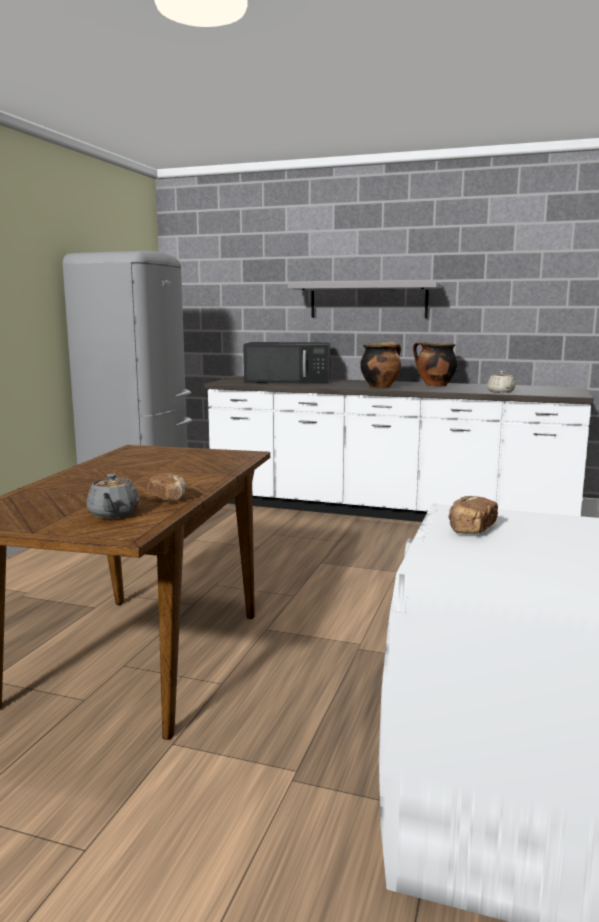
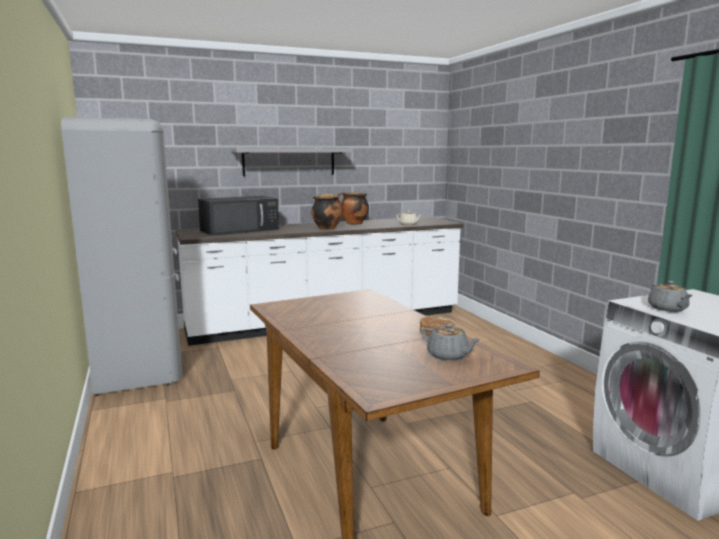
camera: 40 degrees left, 0 degrees up
(470, 529) = (668, 309): bread -> grey teapot

